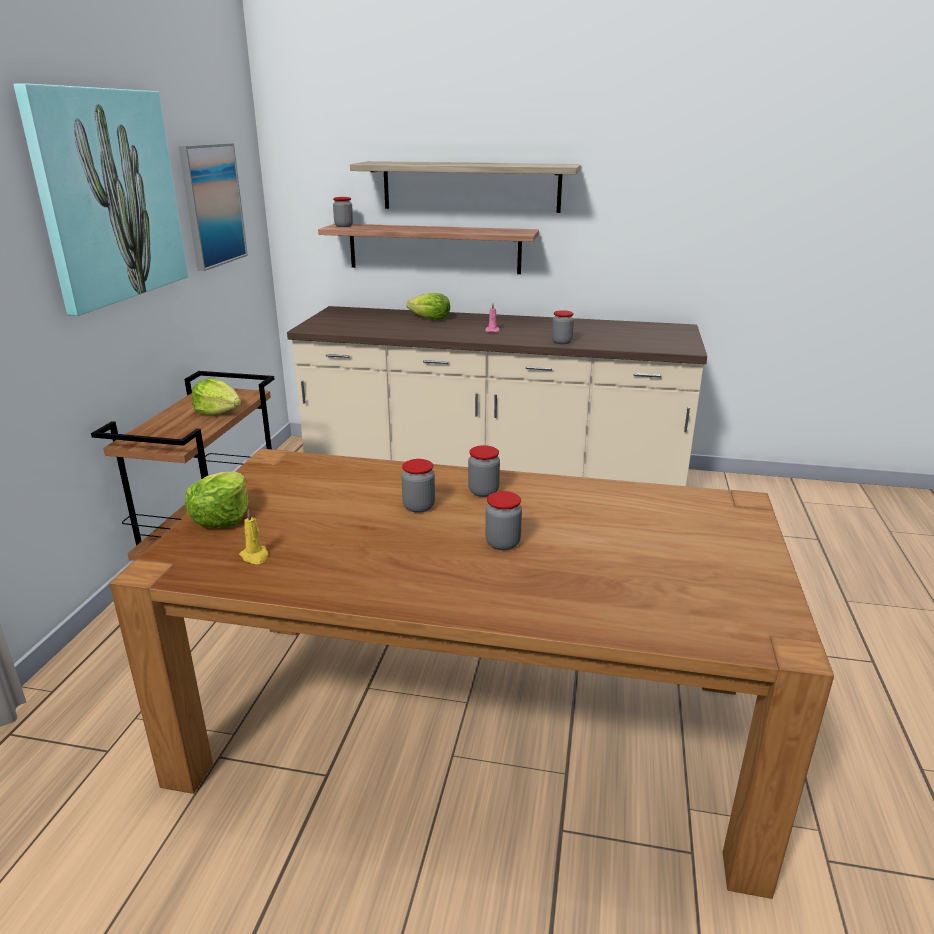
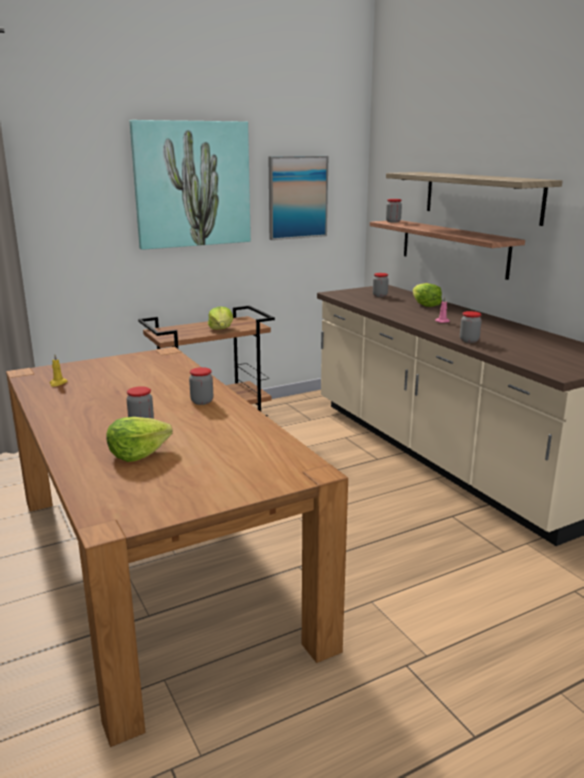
camera: 50 degrees right, 5 degrees down
(222, 517) = (88, 366): lettuce -> lettuce (137, 453)
(419, 506) = (158, 394): jar -> jar (380, 295)

